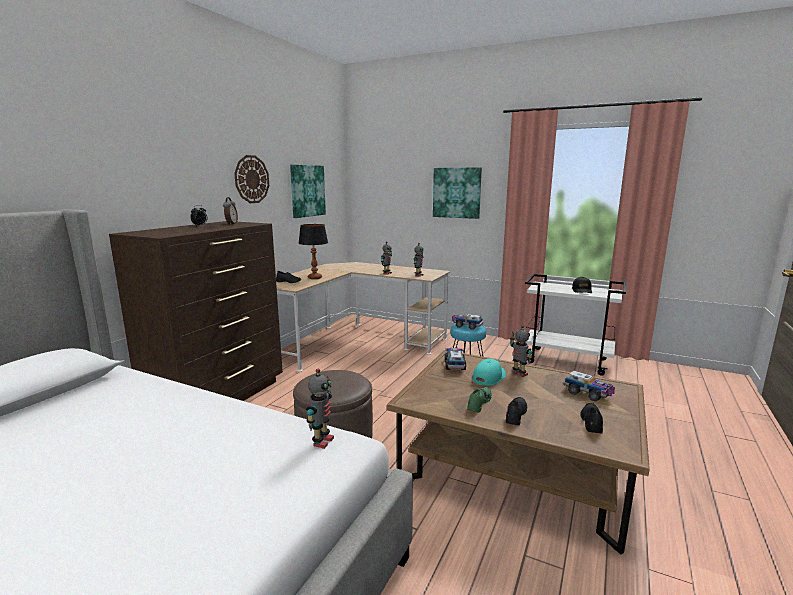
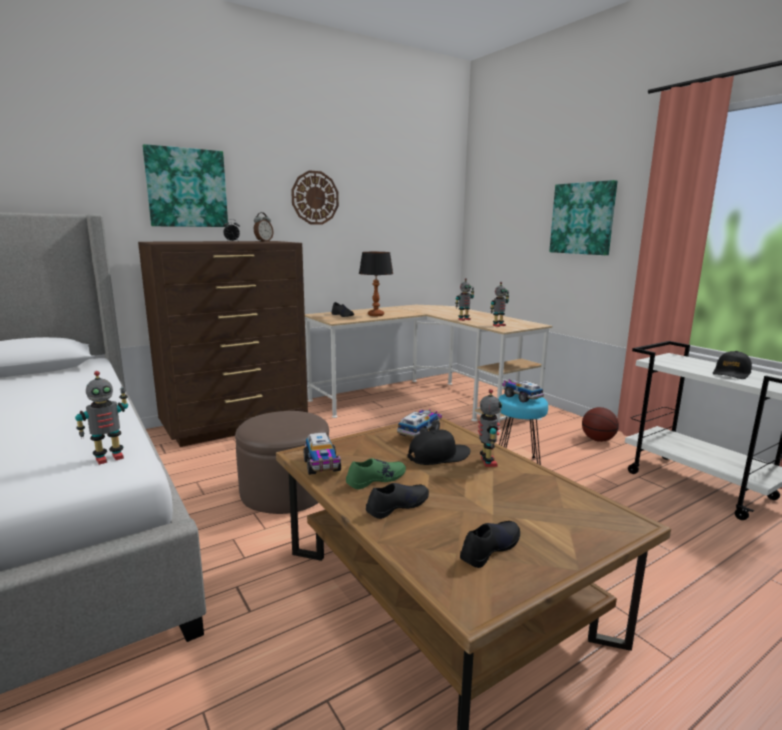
camera: 30 degrees right, 0 degrees up
(307, 191) = (396, 215): picture -> picture (187, 188)
(489, 377) = (438, 456): turquoise cap -> black cap
(492, 346) = (598, 440): none -> basketball
(588, 394) = (549, 513): toy truck -> toy truck (322, 465)

